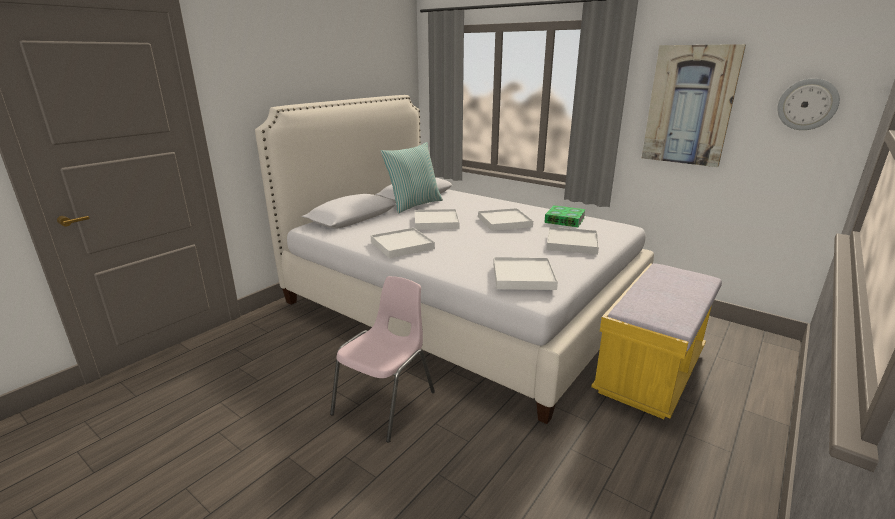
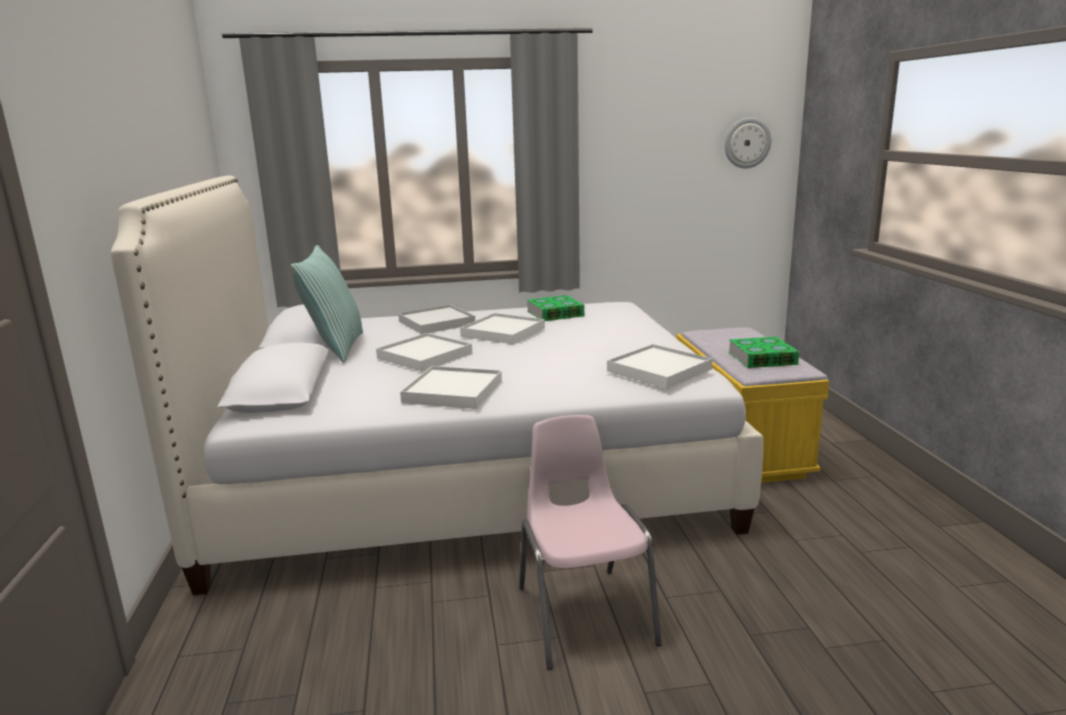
camera: 45 degrees left, 5 degrees down
(572, 243) = (617, 330): white tray -> white tray (437, 323)
(660, 303) = (762, 358): none -> book
(689, 106) = (643, 154): picture -> none

